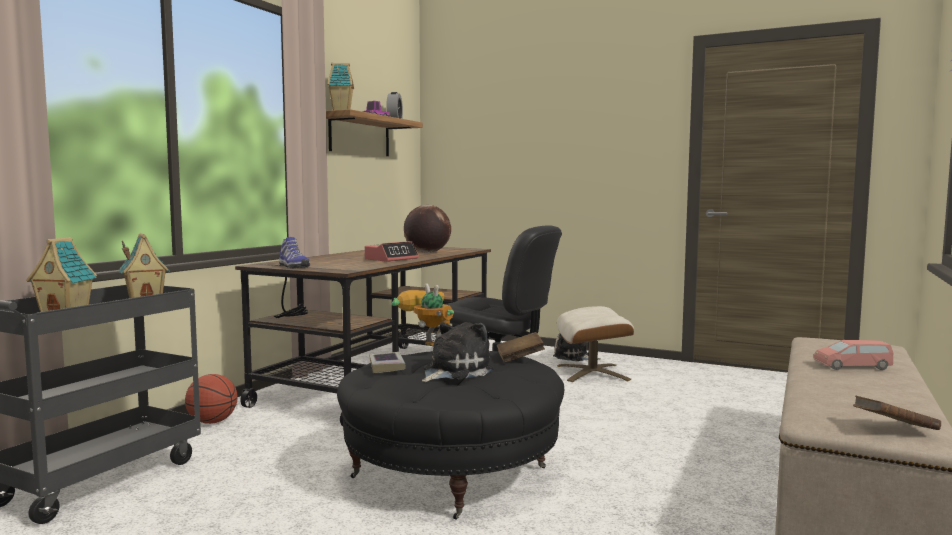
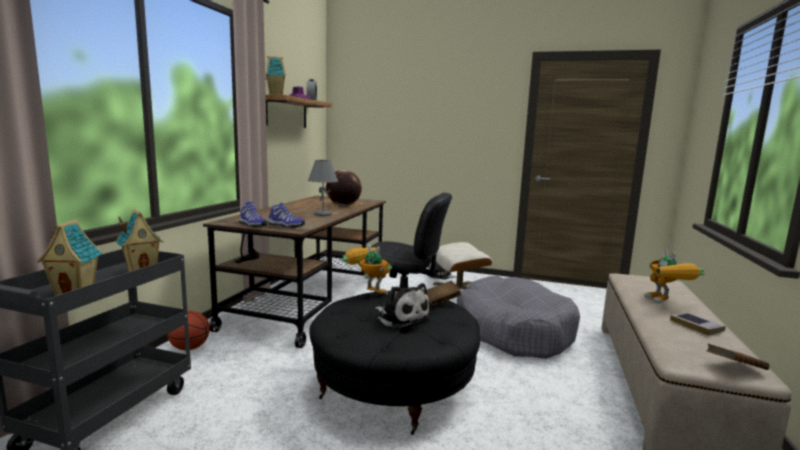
camera: 10 degrees left, 5 degrees up
(333, 267) = (285, 226): none -> shoe
(387, 366) = (347, 314): book -> book (696, 326)
(391, 259) = (323, 214): alarm clock -> grey table lamp
(454, 371) = (400, 317): plush toy -> plush toy turned 105 degrees clockwise
(650, 420) = (513, 330): none -> grey dog bed
(852, 366) = (666, 303): pink toy car -> toy robot

